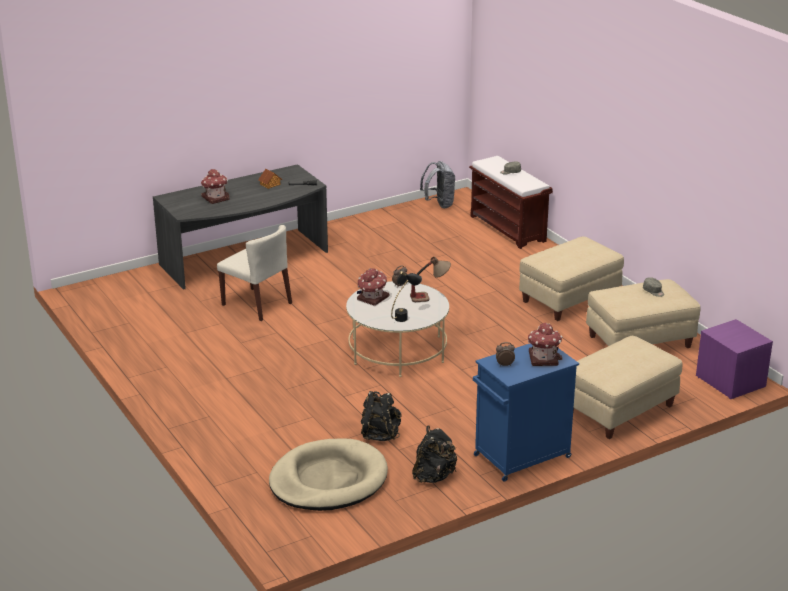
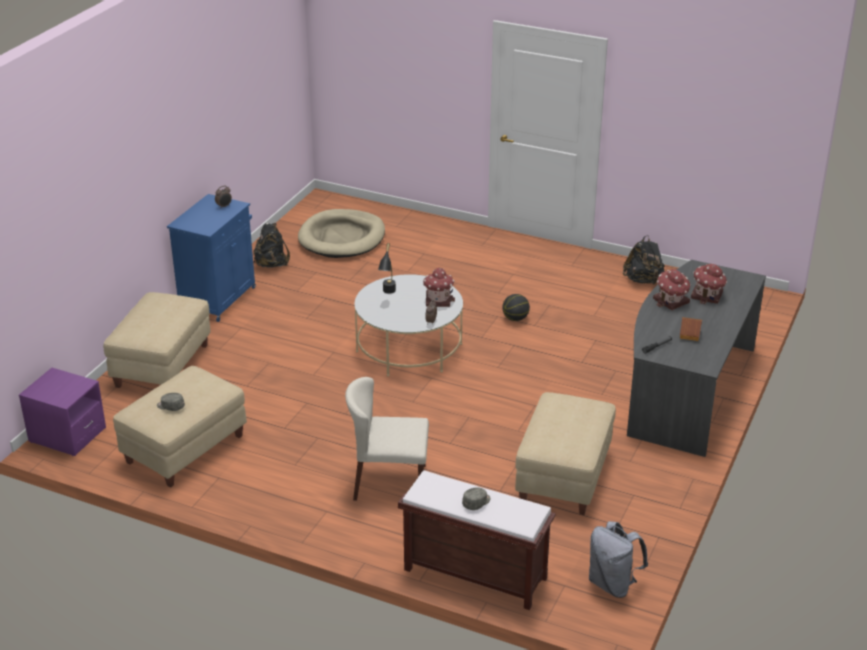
camera: 145 degrees right, 5 degrees up
(257, 304) = (594, 345): beige chair -> beige chair (389, 482)
(283, 342) = (515, 318): none -> basketball
(380, 434) = (341, 277): black backpack -> black backpack (643, 280)
(430, 297) = (389, 320): table lamp -> none
(543, 358) = (198, 220): toy house -> toy house (671, 301)
(570, 299) = (298, 478): beige ottoman -> beige ottoman (562, 476)

